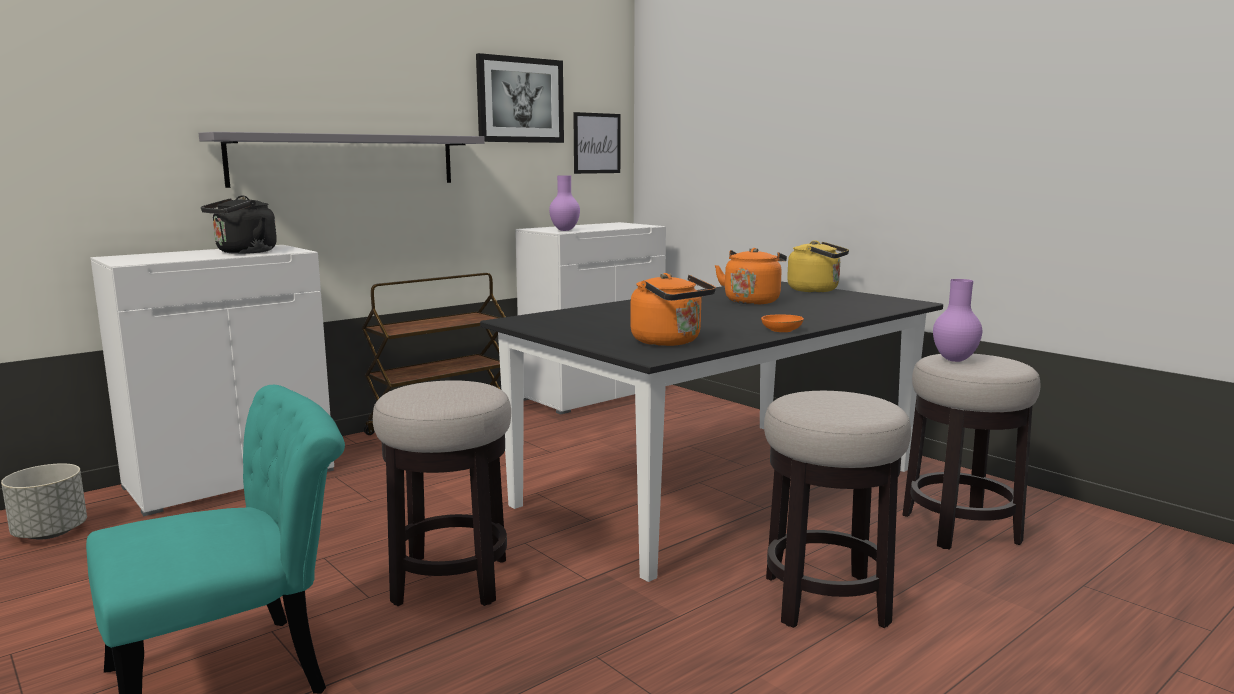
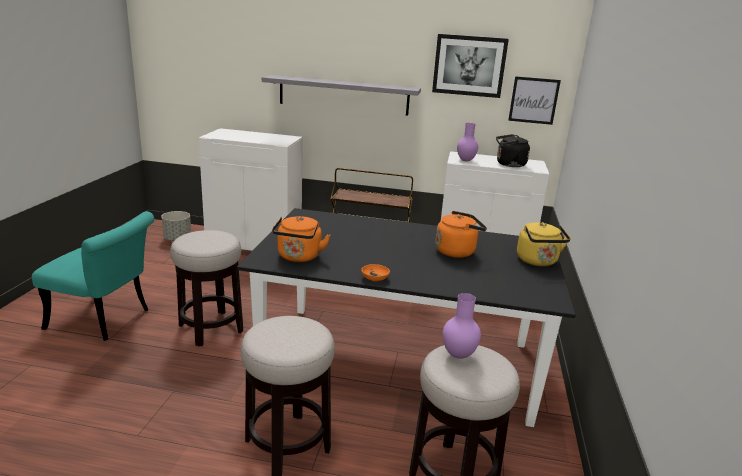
camera: 50 degrees right, 10 degrees up
(243, 252) = (265, 139): black kettle -> black kettle (508, 164)

